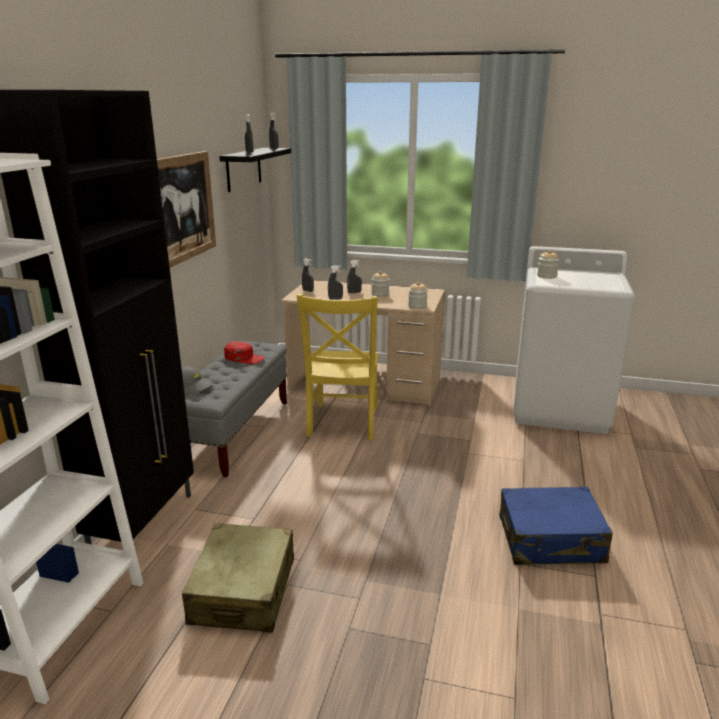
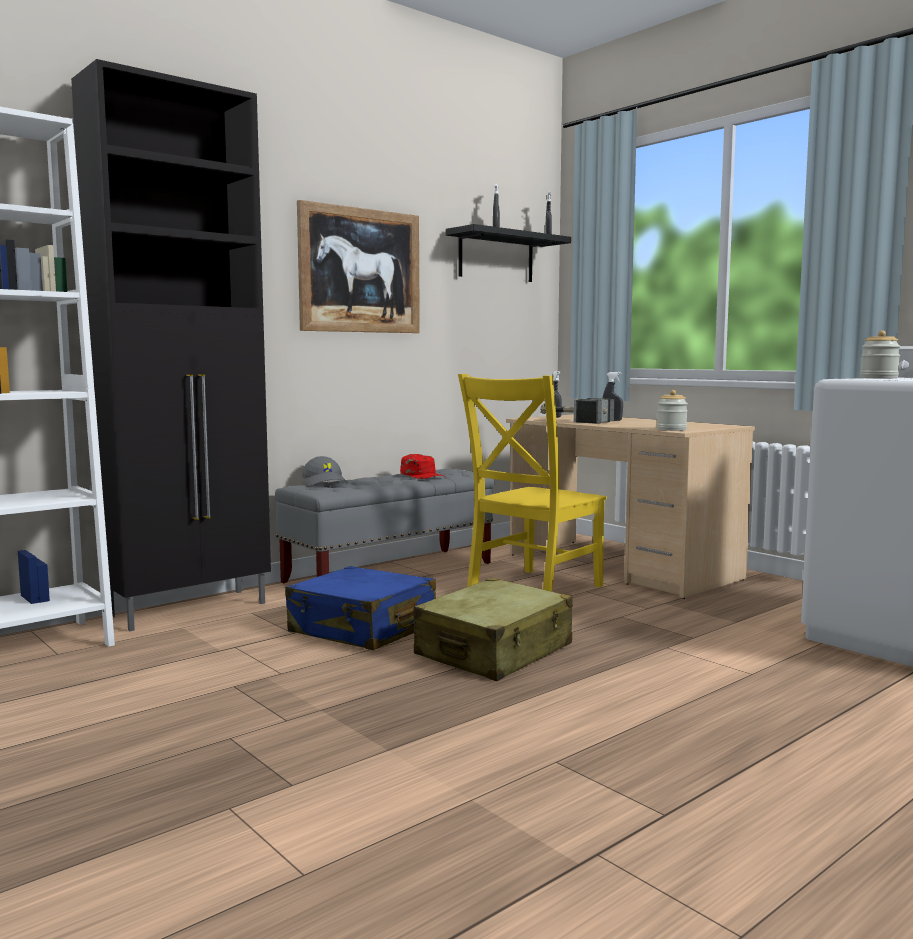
camera: 35 degrees right, 15 degrees down
(244, 591) = (184, 677): beige suitcase -> beige suitcase (494, 651)
(335, 299) = (574, 421): grey spray bottle -> hammer
(380, 294) = (643, 423): jar -> none
(550, 540) = (652, 756): blue suitcase -> blue suitcase (362, 629)

